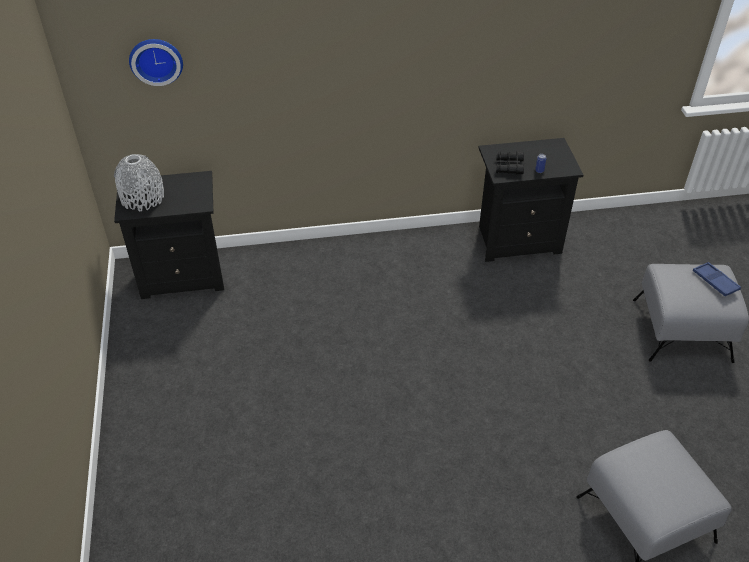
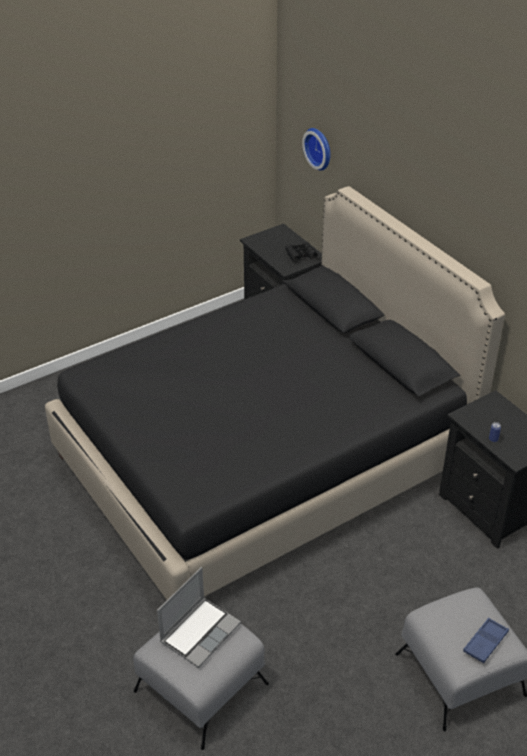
camera: 65 degrees right, 5 degrees down
(142, 197) = (272, 241): grey vase -> none
(374, 364) = (263, 460): none -> black bed
(509, 166) = (481, 417): black binoculars -> black binoculars (300, 255)
(650, 471) = (200, 632): none -> laptop

